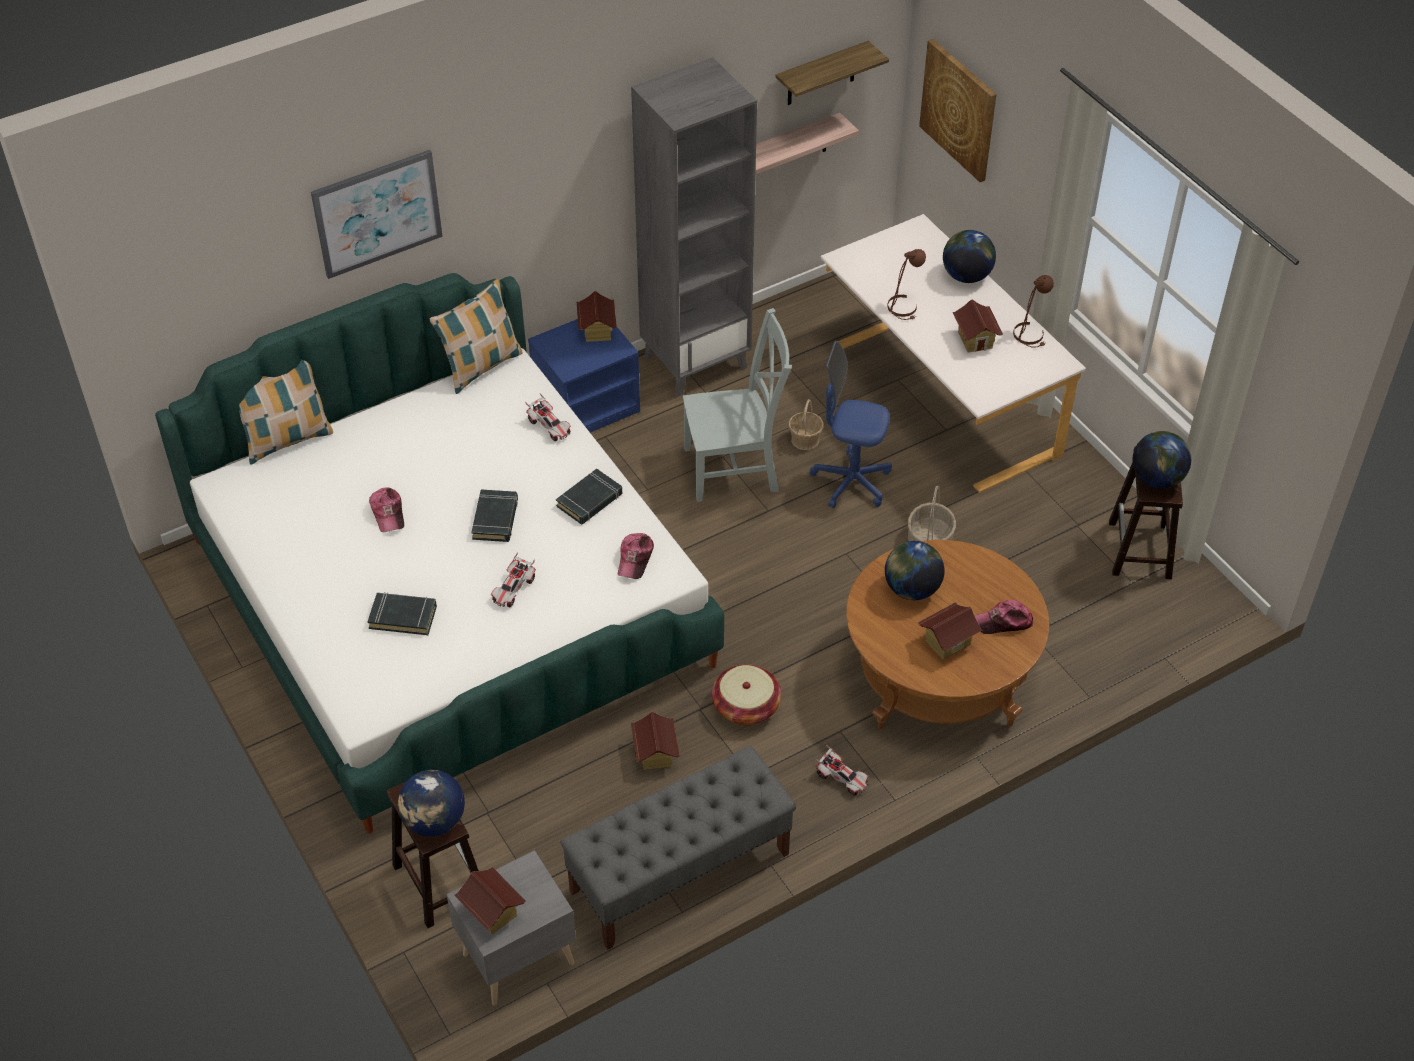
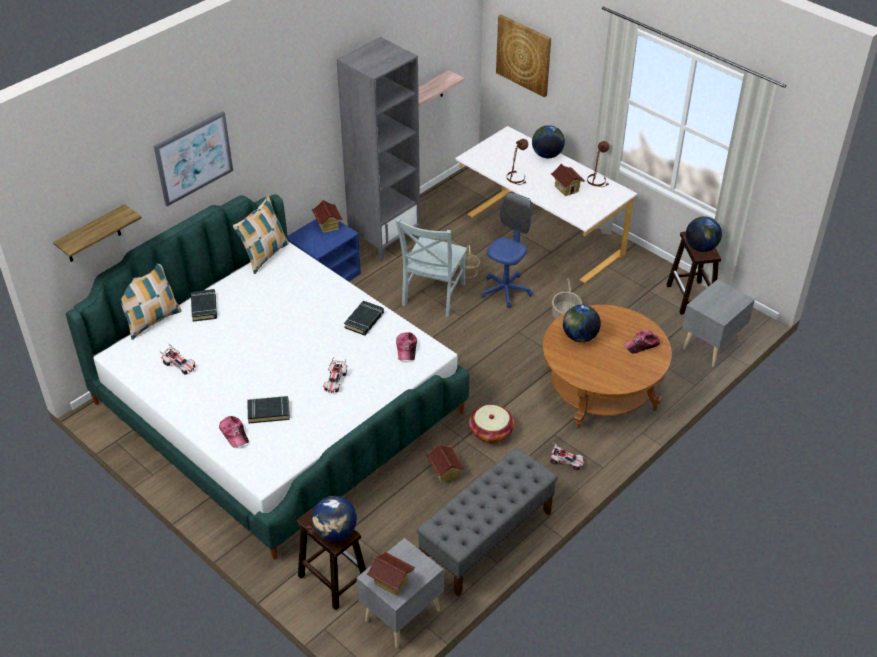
camera: 15 degrees left, 5 degrees down
(388, 513) = (235, 352): cap -> cap (234, 434)
(495, 519) = (308, 342): black book -> black book (204, 307)
(549, 427) = (322, 282): toy car -> toy car (179, 365)
(736, 469) = (432, 296): grey chair -> grey chair turned 135 degrees clockwise
(821, 74) = (437, 45): shelf -> shelf (92, 235)
(851, 482) = (505, 291): blue office chair -> blue office chair turned 120 degrees clockwise
(947, 642) = (613, 362): toy house -> none
(1140, 636) = (710, 345): none -> grey nightstand

